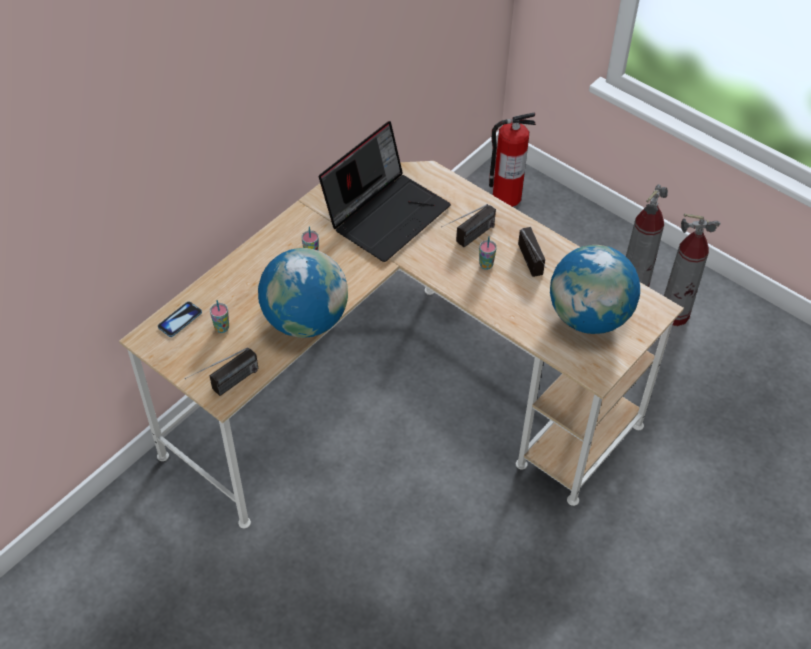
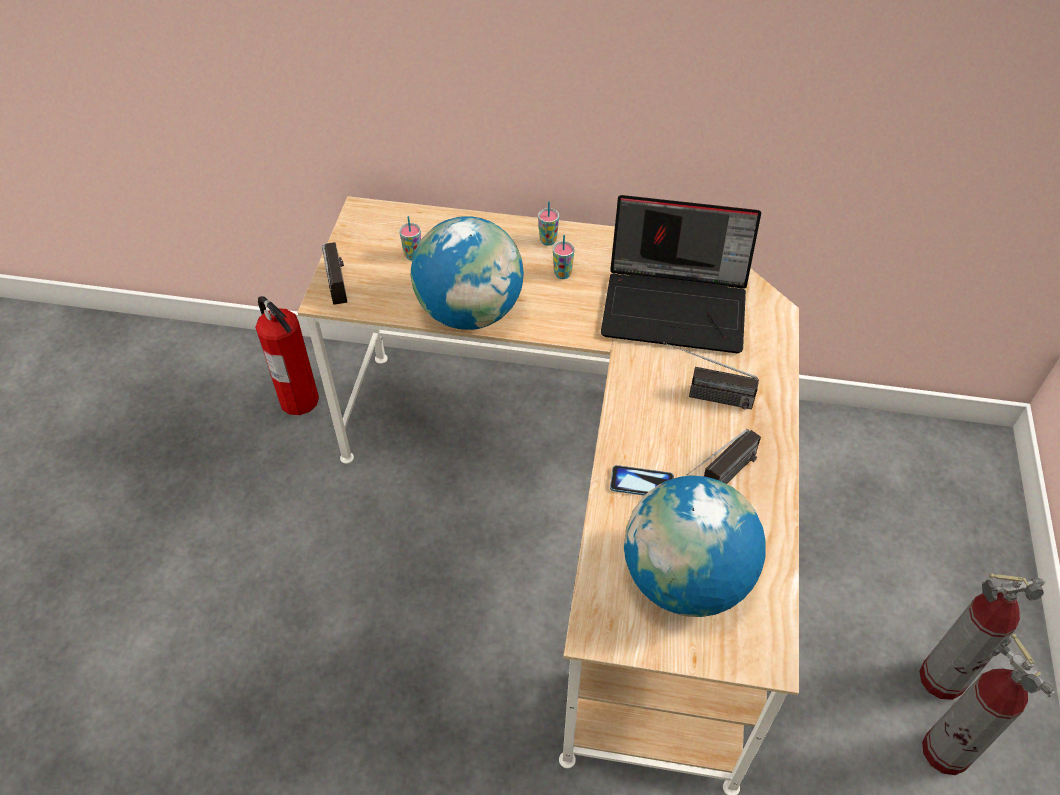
camera: 60 degrees right, 0 degrees up
(180, 320) = (401, 222): phone -> phone (641, 483)
(225, 387) = (340, 294): radio -> radio turned 120 degrees counterclockwise
(486, 265) = (680, 430): cup -> cup (548, 240)
(506, 196) = (947, 468): fire extinguisher -> fire extinguisher (298, 399)

